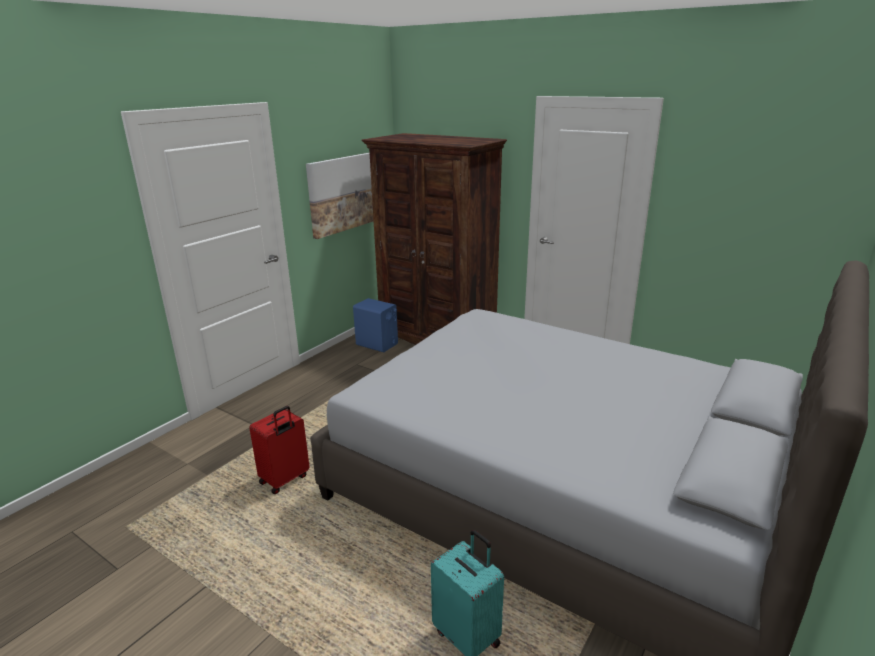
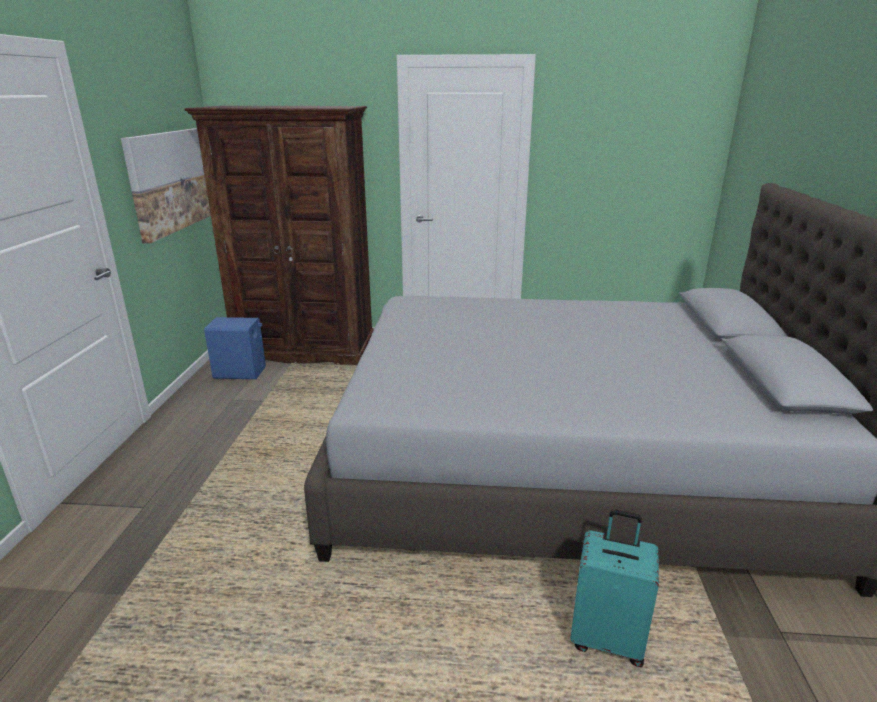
camera: 30 degrees left, 0 degrees up
(285, 480) = (248, 559): red suitcase -> none

